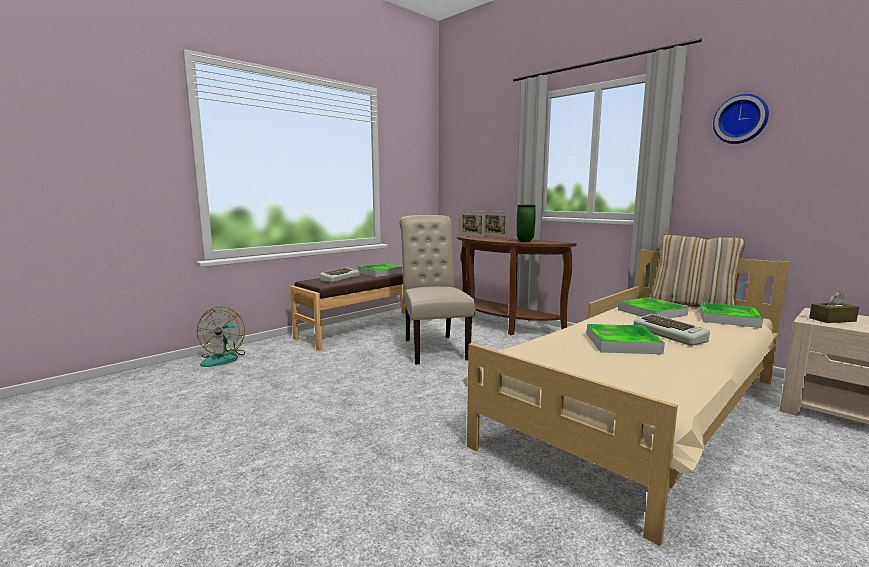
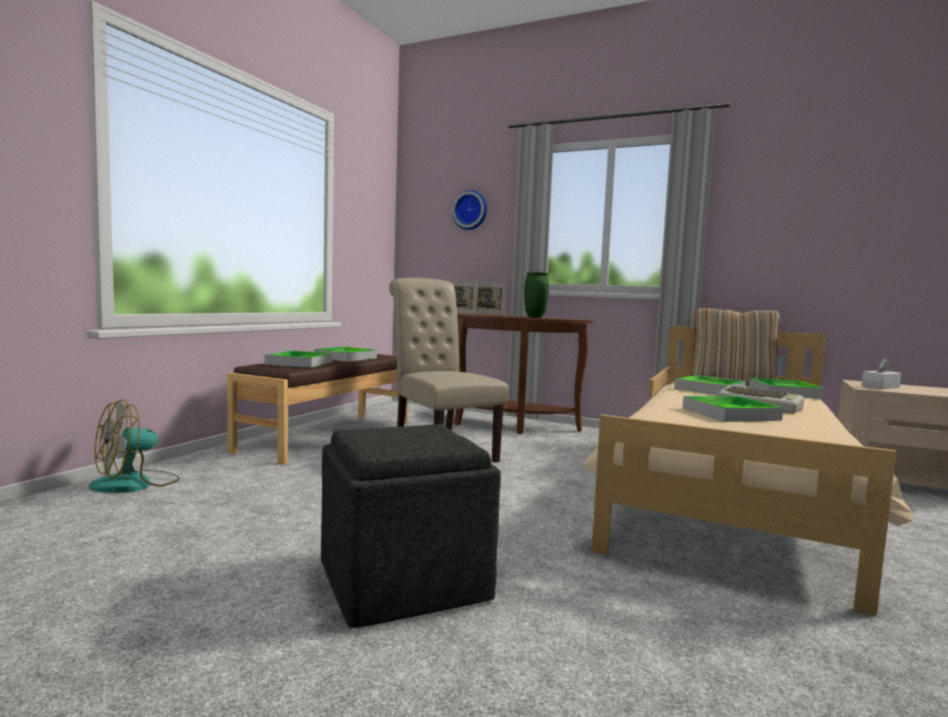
camera: 20 degrees left, 5 degrees down
(224, 358) = (136, 484): fan -> fan turned 60 degrees clockwise
(314, 449) = (401, 580): none -> grey ottoman
(340, 278) = (299, 363): keyboard -> tray
(740, 119) = (766, 190): wall clock -> wall clock (470, 210)
(832, 319) = (880, 387): brown tissue box -> white tissue box

